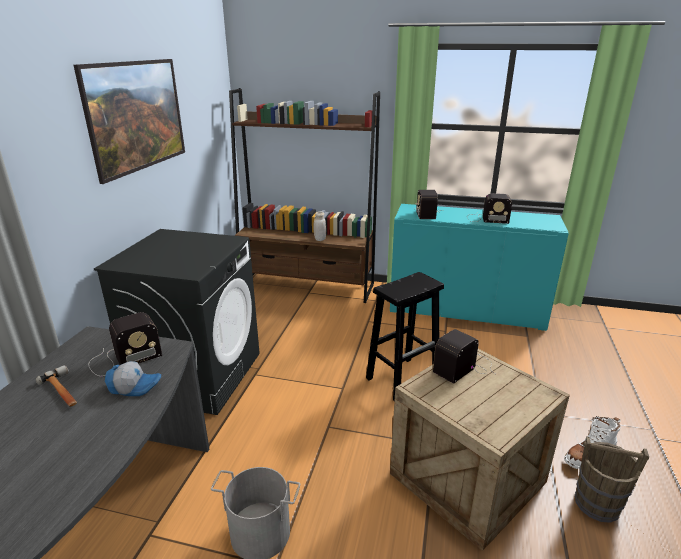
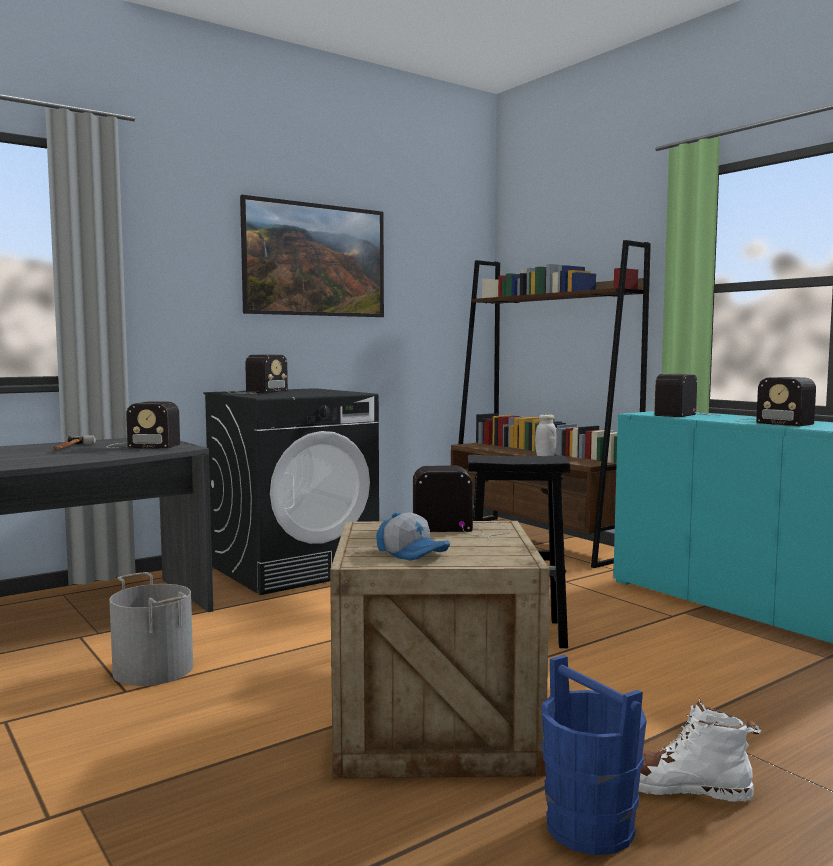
camera: 40 degrees right, 20 degrees down
(135, 386) = (114, 453): cap -> cap (413, 553)
(146, 257) = (255, 392): none -> radio
(597, 504) = (590, 828): brown bucket -> blue bucket

